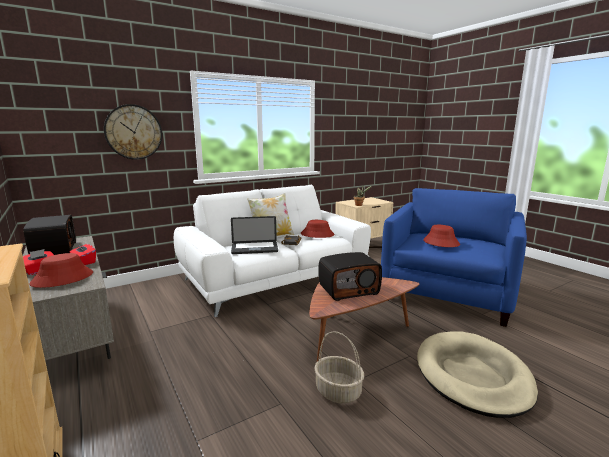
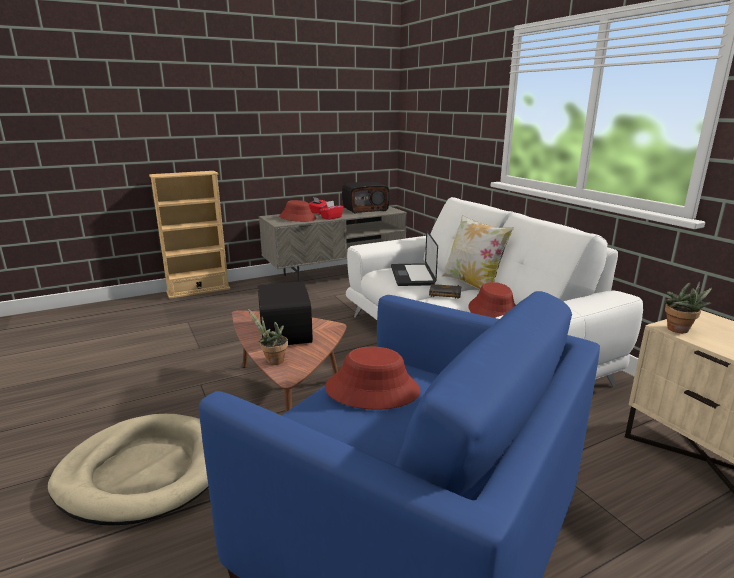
camera: 95 degrees right, 5 degrees up
(133, 132) = (459, 113): wall clock -> none
(337, 391) = (193, 373): basket -> none
(392, 289) = (272, 361): none -> potted plant

